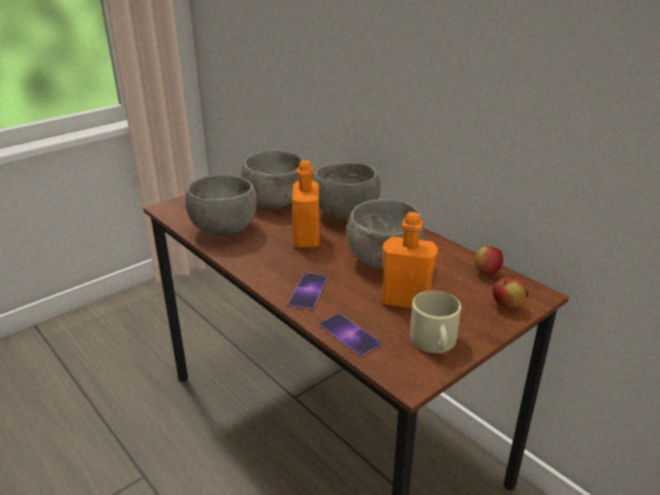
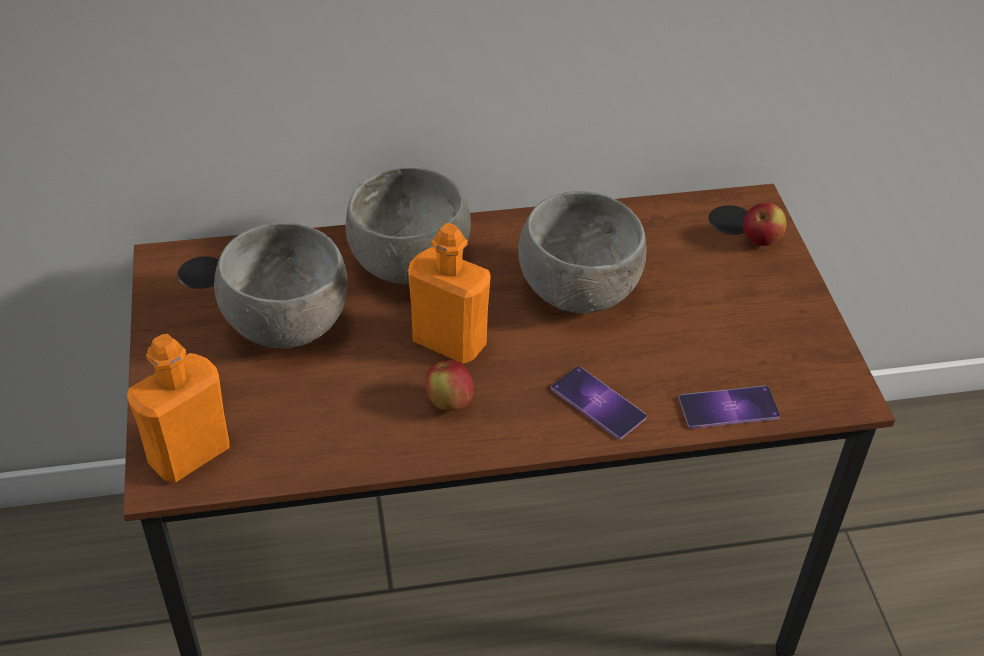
camera: 60 degrees left, 15 degrees up
(225, 230) = (331, 427): grey bowl -> none
(406, 301) = (690, 319): orange bottle -> orange bottle (189, 454)
(434, 342) = (790, 339): beige mug -> none
(486, 272) = (679, 215): apple -> apple (449, 402)

